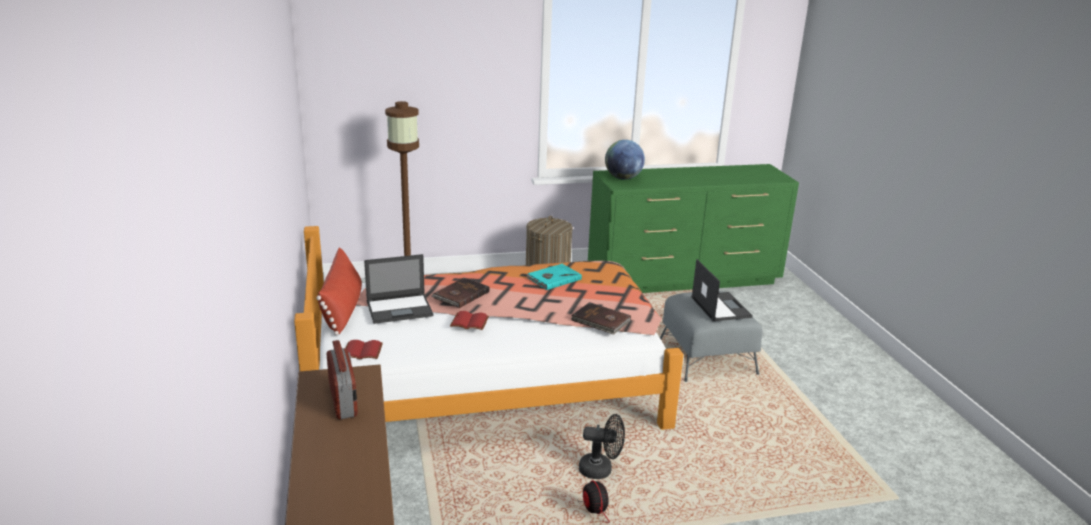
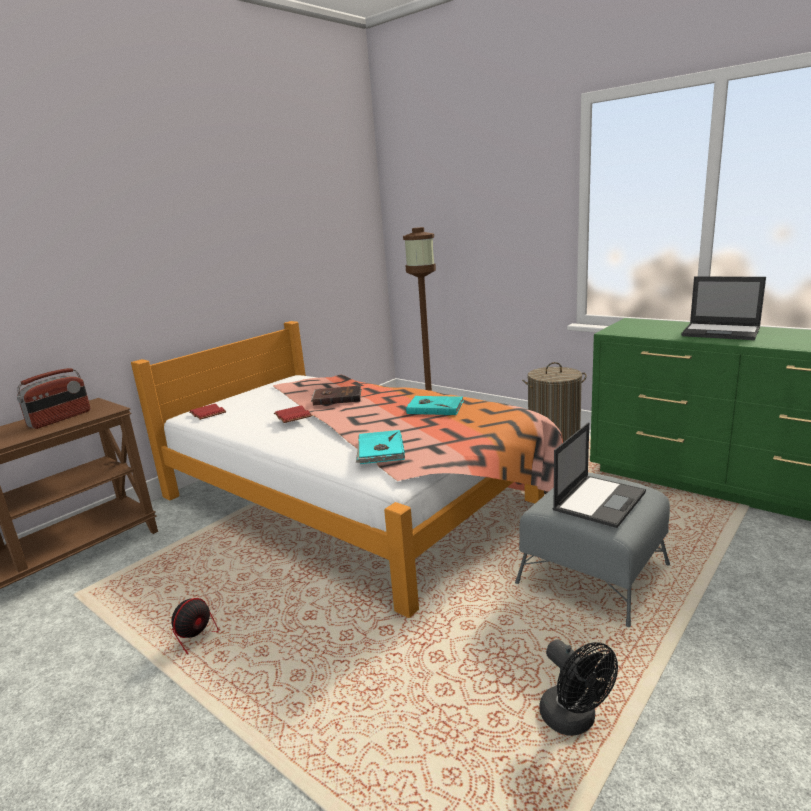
camera: 55 degrees right, 5 degrees down
(342, 310) = (264, 388): red pillow -> none
(400, 309) = (285, 395): laptop -> laptop (721, 332)
(601, 321) = (379, 450): brown book -> turquoise book
(601, 470) = (278, 609): black fan -> black fan (574, 721)
(623, 178) = (640, 326): globe -> none

